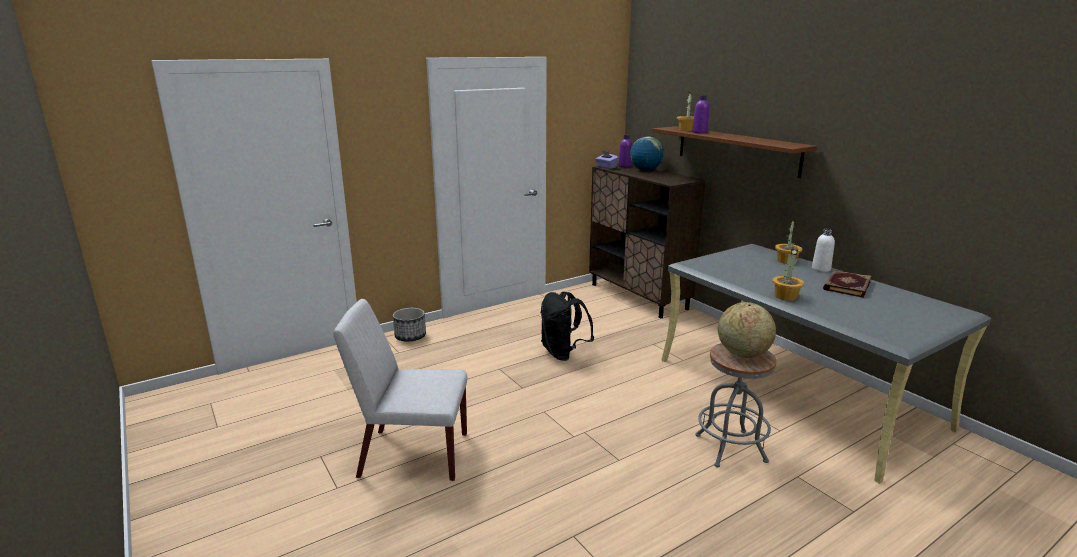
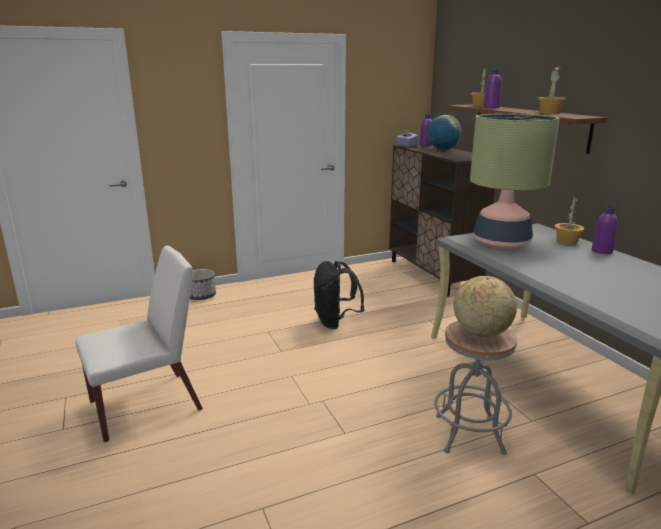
camera: 10 degrees right, 0 degrees up
(412, 455) = (147, 405): white chair -> white chair turned 135 degrees clockwise
(730, 265) = (501, 242): none -> table lamp
(785, 296) = (547, 275): potted plant -> potted plant (549, 112)
(821, 269) = (601, 251): white bottle -> purple bottle
(846, 285) = (623, 269): book -> none

